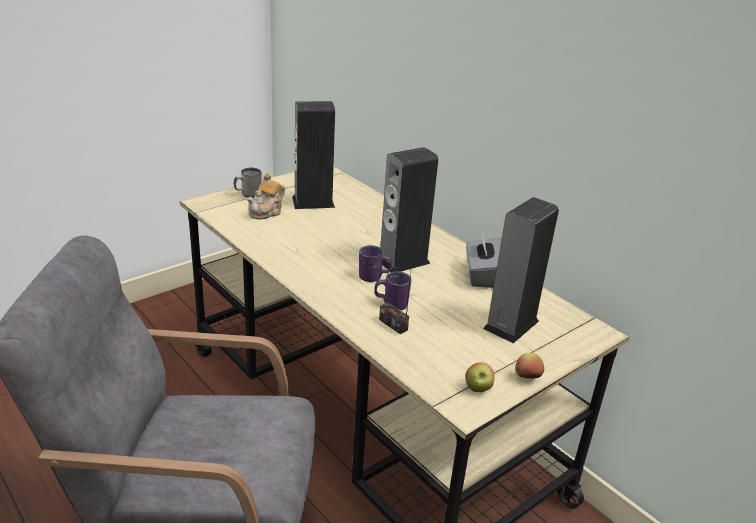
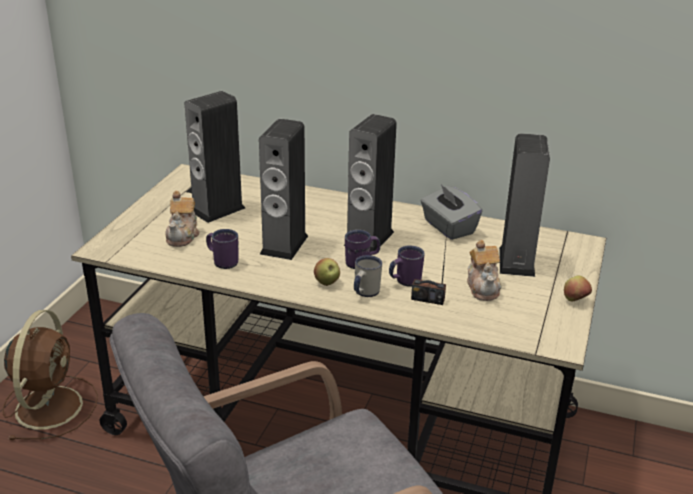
camera: 30 degrees left, 0 degrees up
(181, 319) = (50, 405): none -> brown fan
(247, 194) = (139, 224): white mug -> white mug (364, 293)
(272, 239) = (222, 261): none -> purple mug
(330, 243) = (284, 245): none -> speaker
(453, 334) = (483, 287): none -> teapot
(478, 389) = (551, 325): apple -> apple (327, 283)

